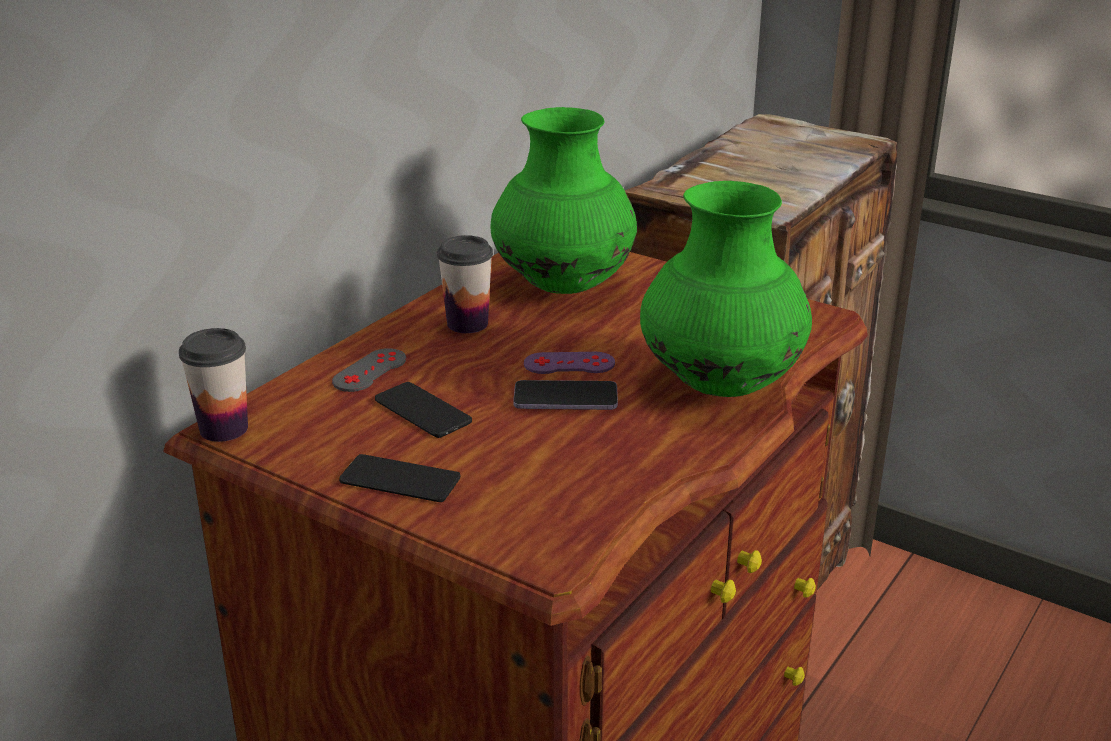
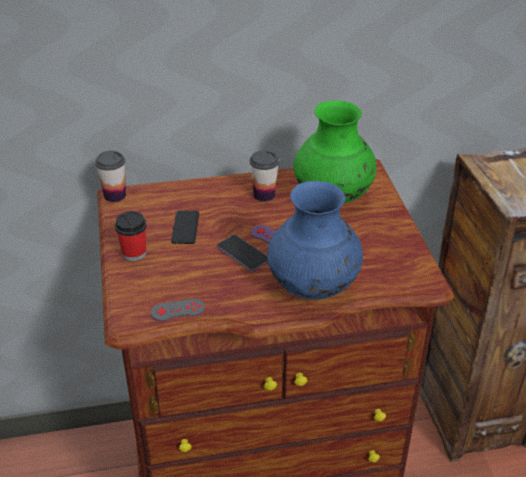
camera: 45 degrees right, 10 degrees up
(370, 371) = (195, 197): grey game controller -> grey game controller (178, 310)
(400, 480) = (134, 253): phone -> cup
(721, 386) = (313, 287): green vase -> blue vase

